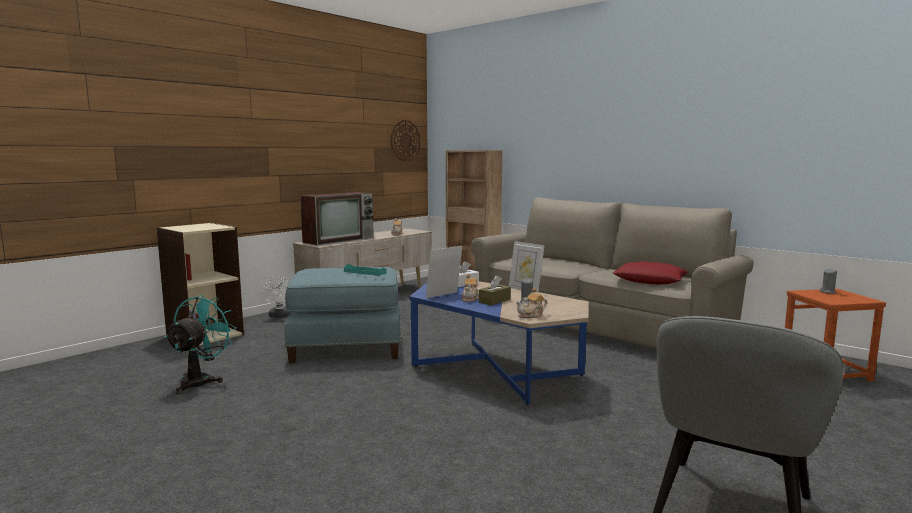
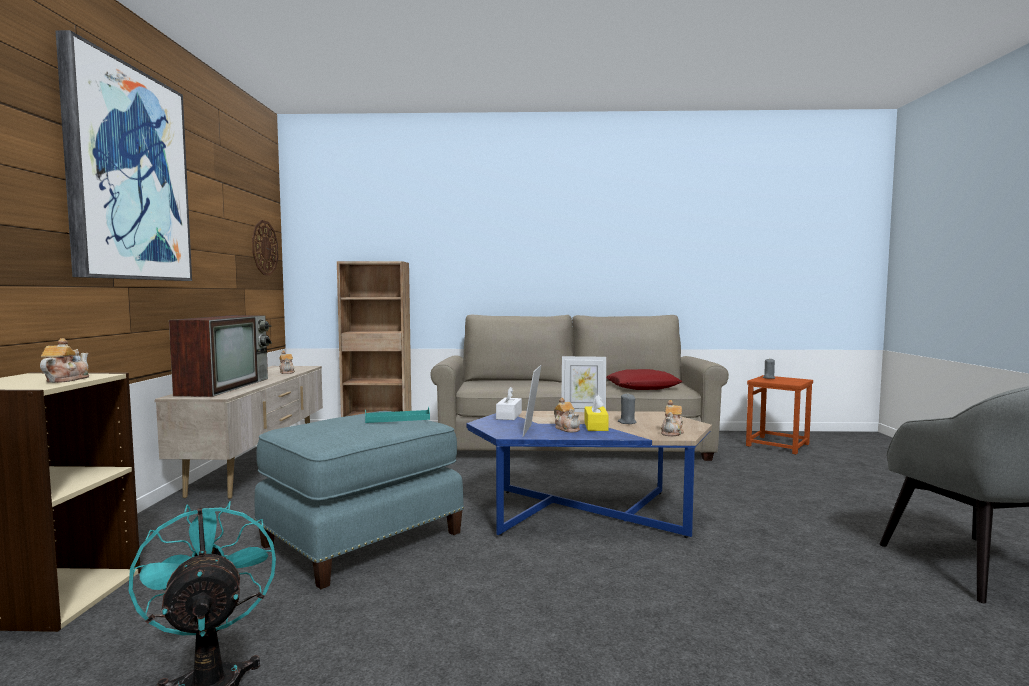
camera: 40 degrees left, 5 degrees down
(204, 228) = (65, 380): none -> teapot
(279, 107) = (127, 174): none -> picture
(279, 316) = (156, 525): white fan -> none
(494, 301) = (596, 426): brown tissue box -> yellow tissue box

